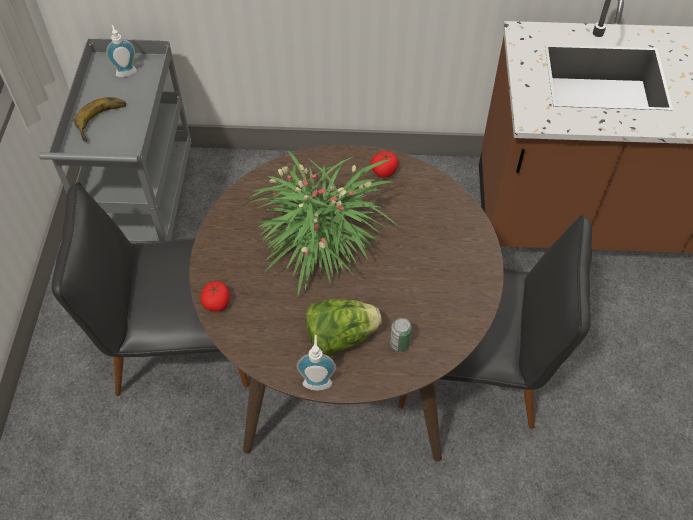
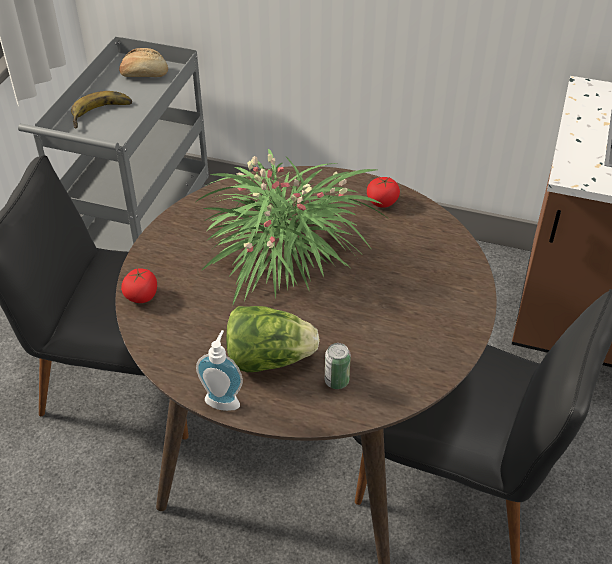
camera: 15 degrees right, 10 degrees down
(126, 71) = (144, 74): soap dispenser -> bread

